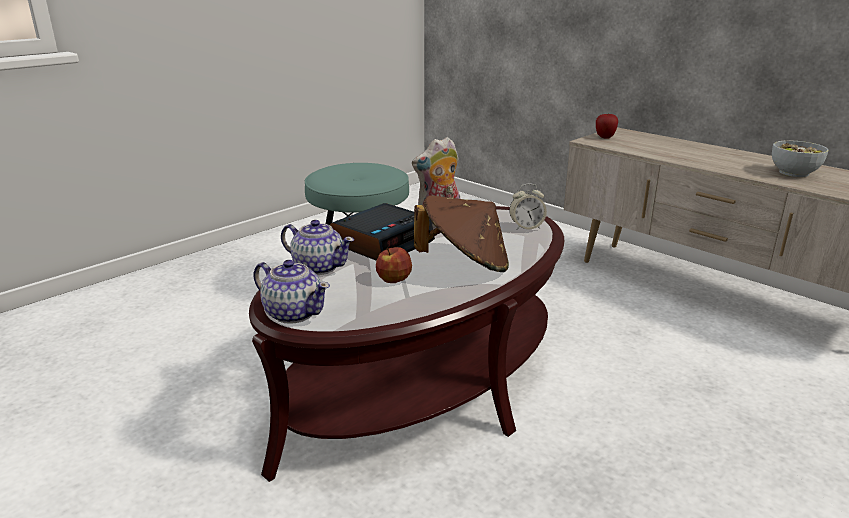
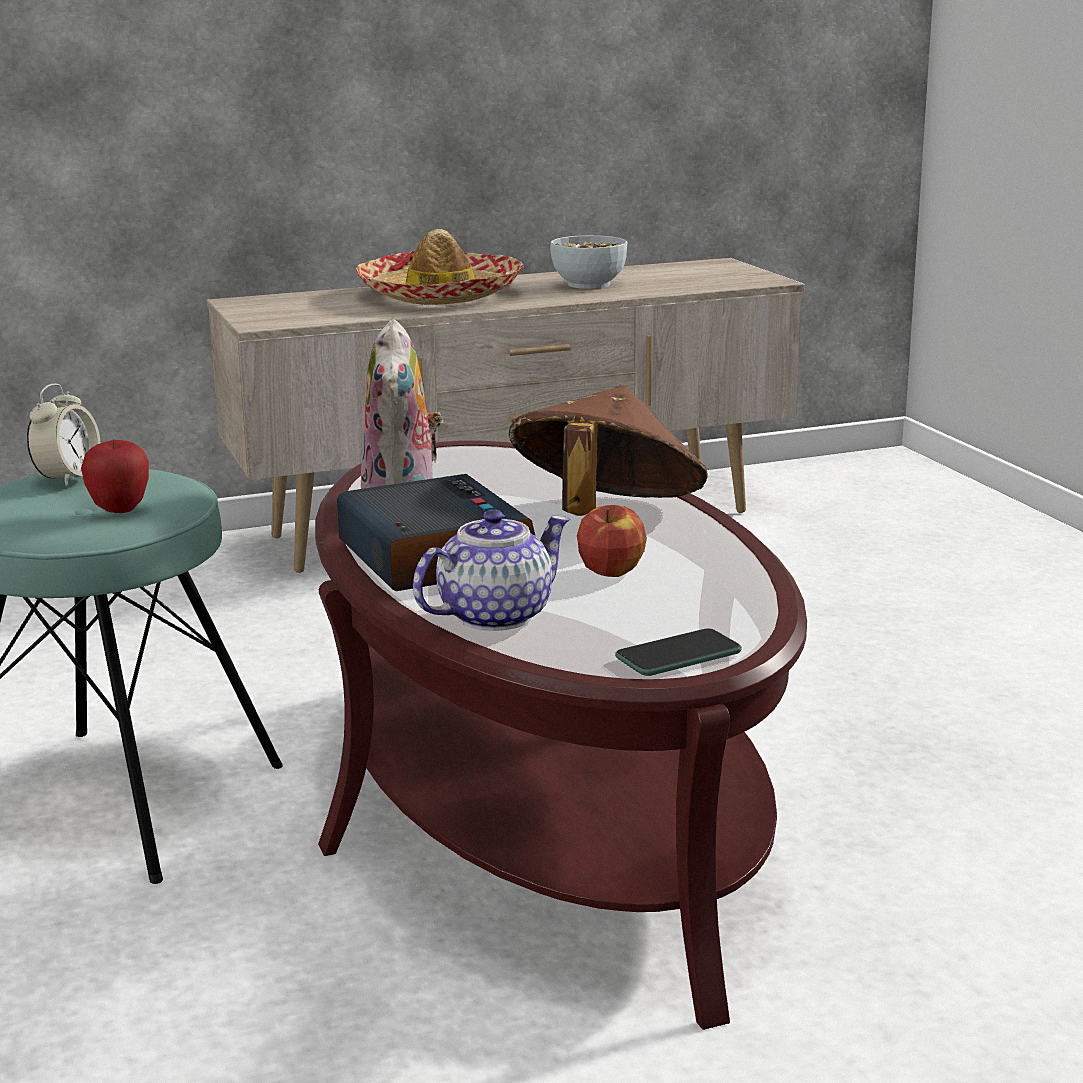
camera: 65 degrees left, 5 degrees down
(293, 313) = (678, 655): teapot -> phone
(526, 227) = (499, 459): alarm clock -> alarm clock (68, 477)
(605, 137) = (261, 314): apple -> apple (119, 510)
(701, 153) = (440, 295): none -> hat

